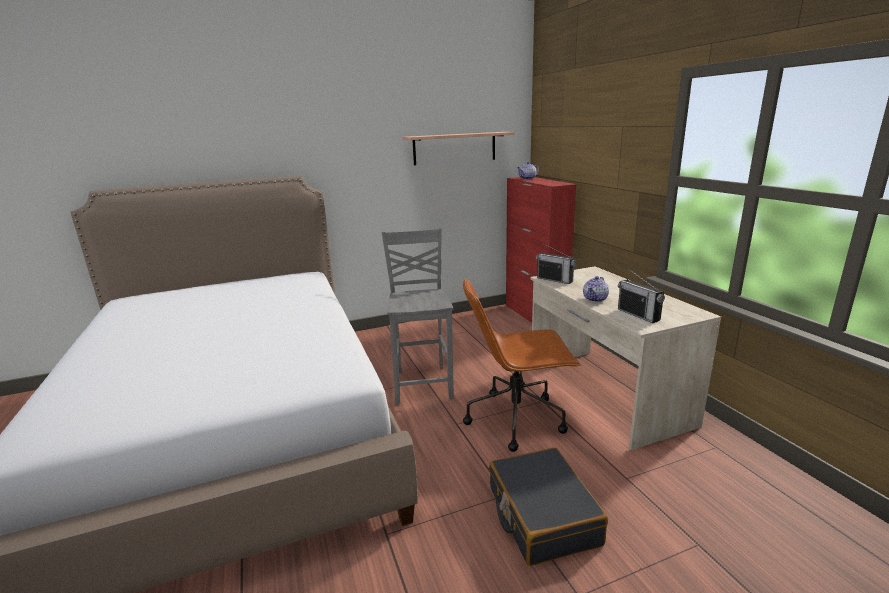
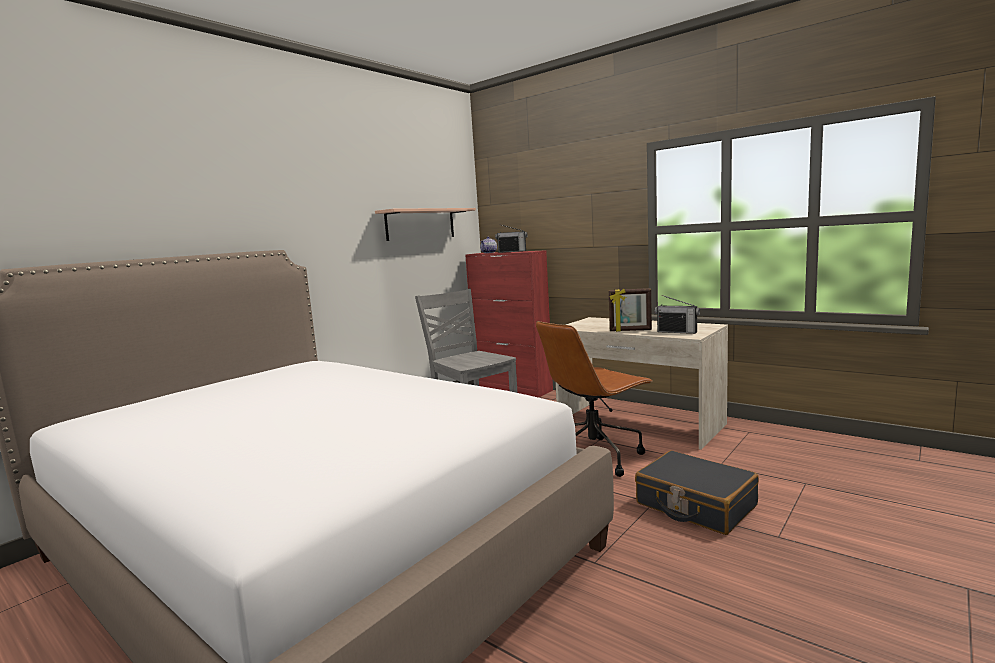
camera: 30 degrees left, 10 degrees down
(554, 280) = (575, 327): radio -> radio (512, 251)
(595, 299) = (630, 330): teapot -> picture frame

